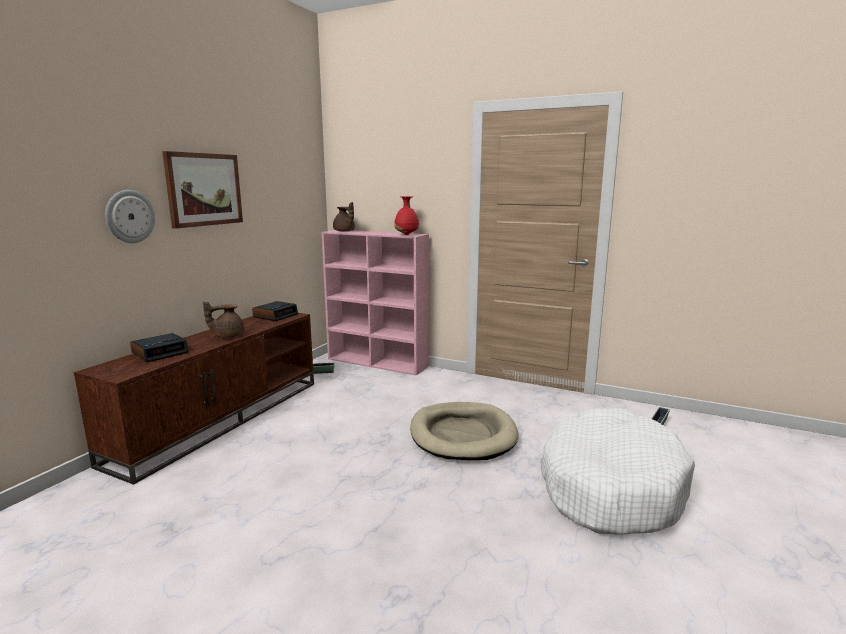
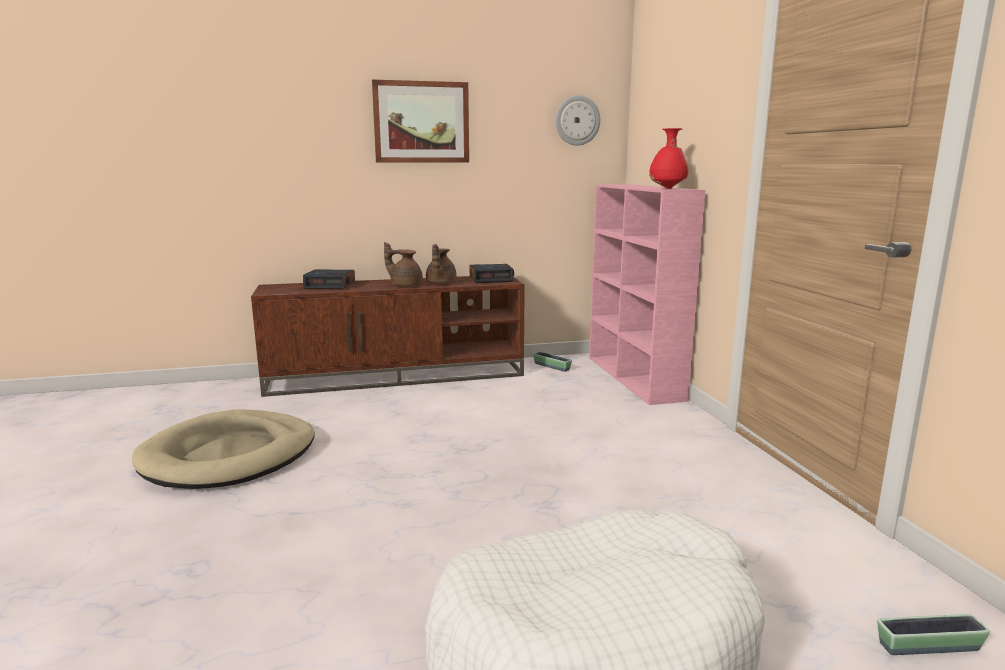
camera: 50 degrees right, 0 degrees up
(130, 216) = (328, 146): wall clock -> wall clock (577, 120)
(344, 231) = (621, 184): brown teapot -> brown teapot (440, 283)
(463, 435) = (554, 484): beige dog bed -> beige dog bed (230, 455)

